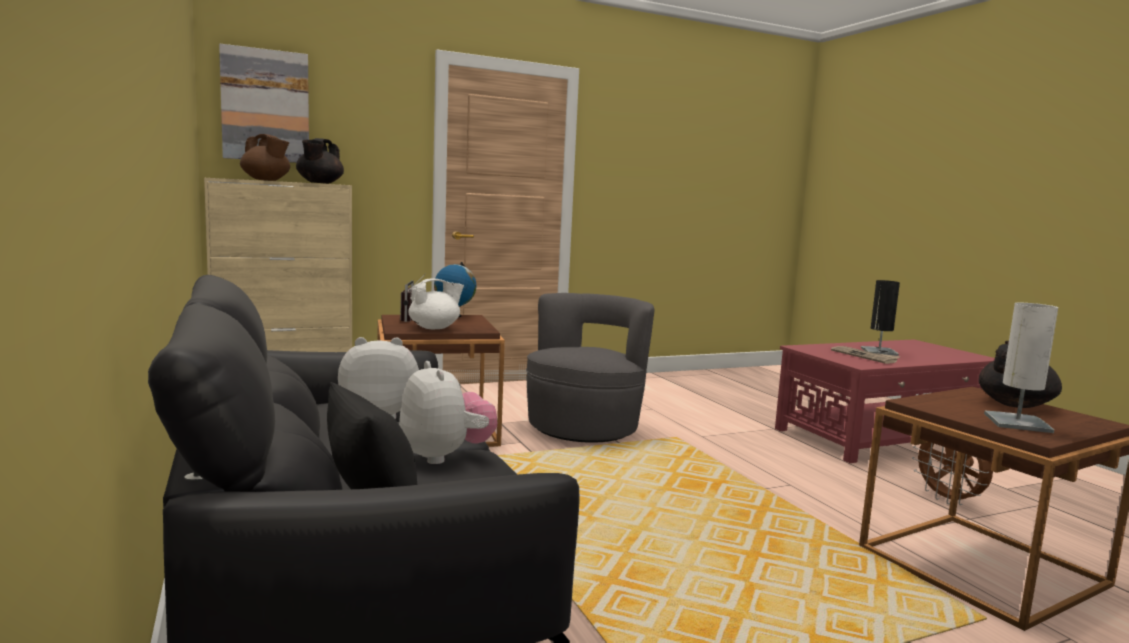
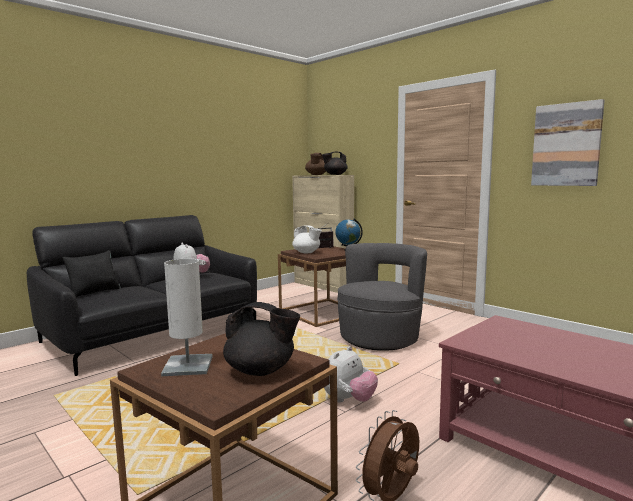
camera: 70 degrees right, 0 degrees up
(265, 106) = (327, 138): picture -> picture (566, 145)
(445, 457) = (145, 291): plush toy -> plush toy (349, 400)
(584, 426) = (380, 337): grey armchair -> grey armchair turned 60 degrees counterclockwise
(865, 356) = (518, 344): newspaper -> none
(879, 351) = (570, 350): black table lamp -> none

